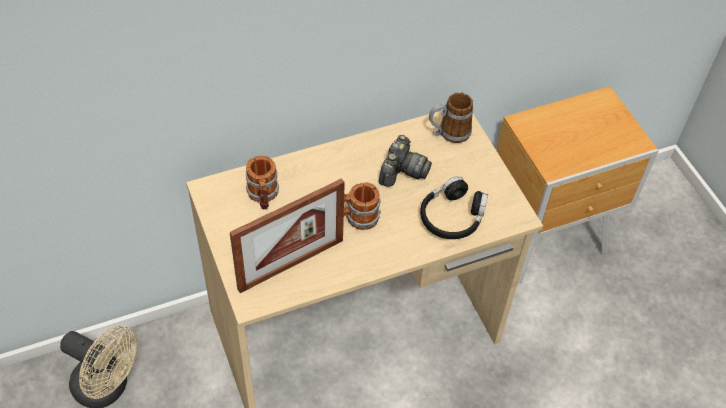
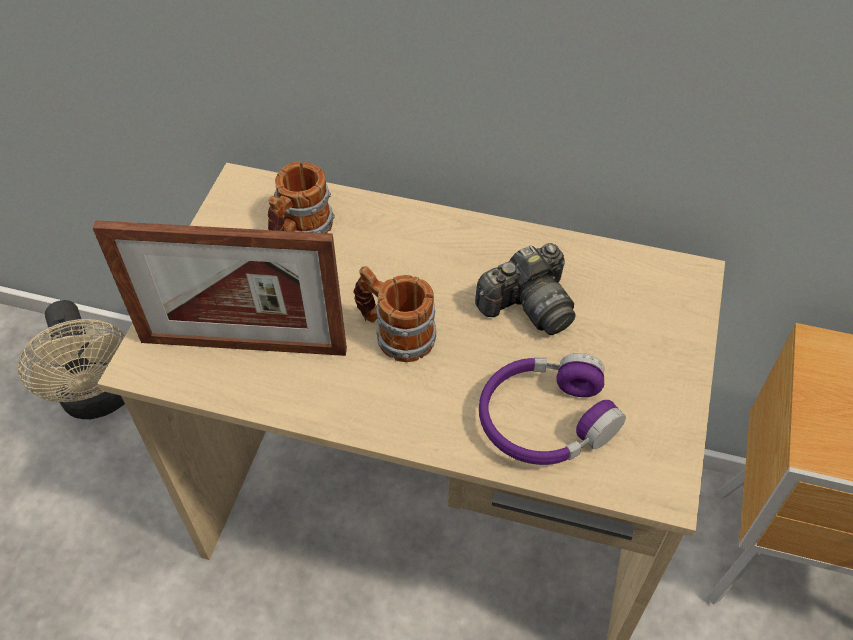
camera: 40 degrees right, 0 degrees up
(448, 133) = (654, 289): mug -> none
(452, 217) = (545, 420): black headphones -> purple headphones

